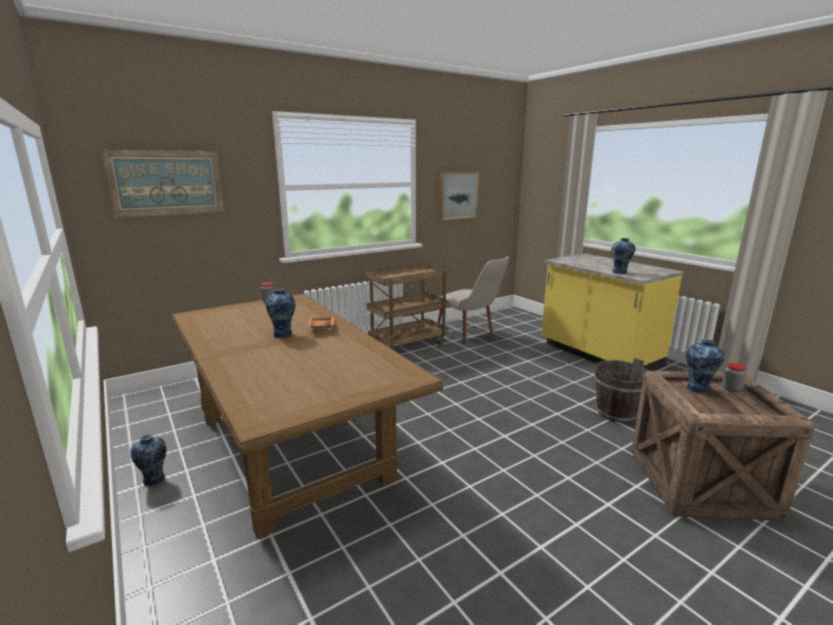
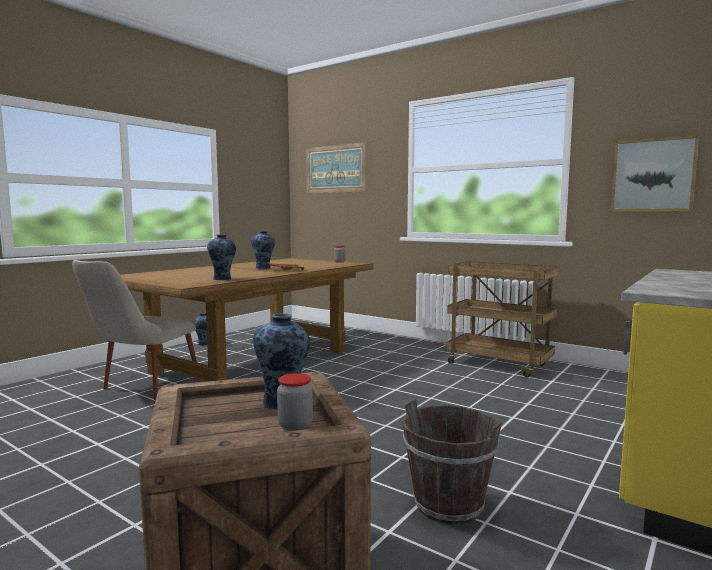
camera: 70 degrees right, 10 degrees down
(471, 336) = (591, 388): beige chair -> beige chair (140, 389)
(620, 273) = (659, 285): vase -> vase (222, 279)

